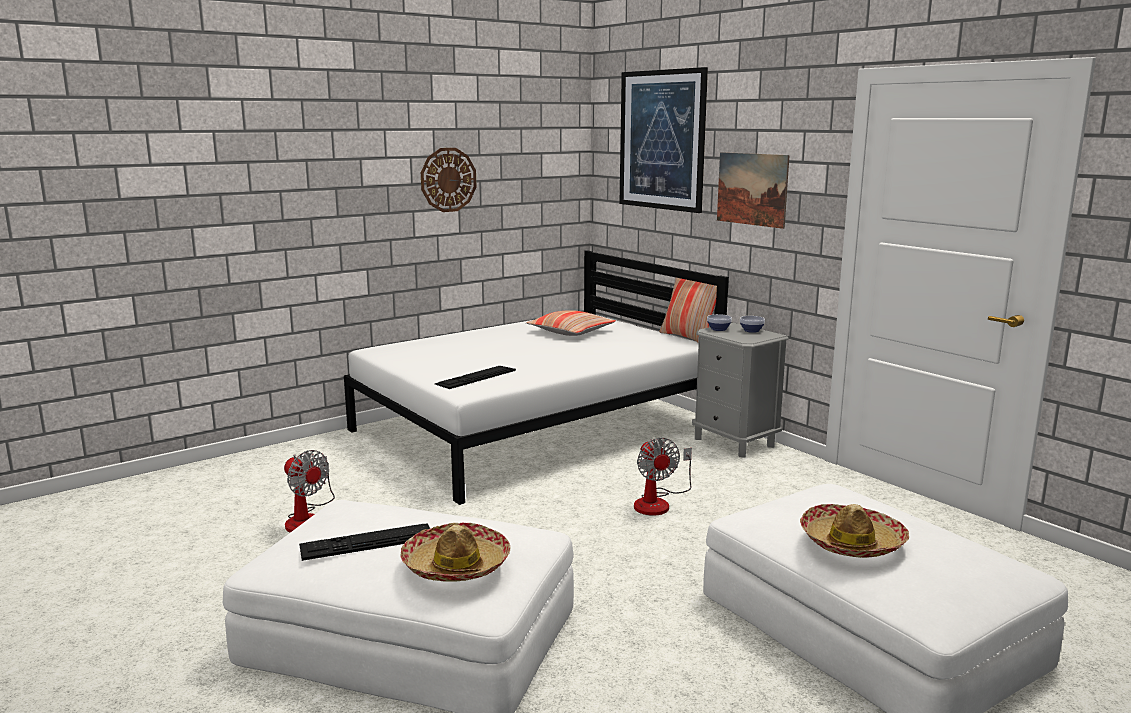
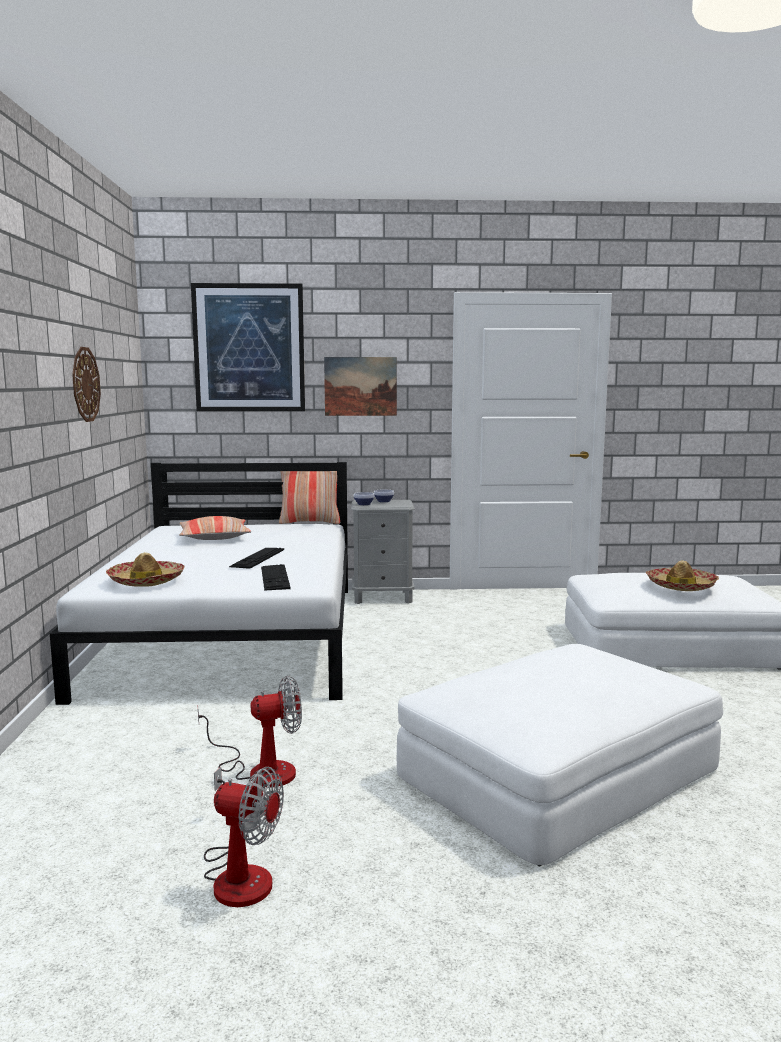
camera: 55 degrees left, 5 degrees down
(367, 541) = (552, 690): keyboard -> keyboard (257, 558)
(456, 565) = (628, 671): hat -> hat (146, 581)
(658, 502) = (445, 641): fan -> fan (239, 873)

